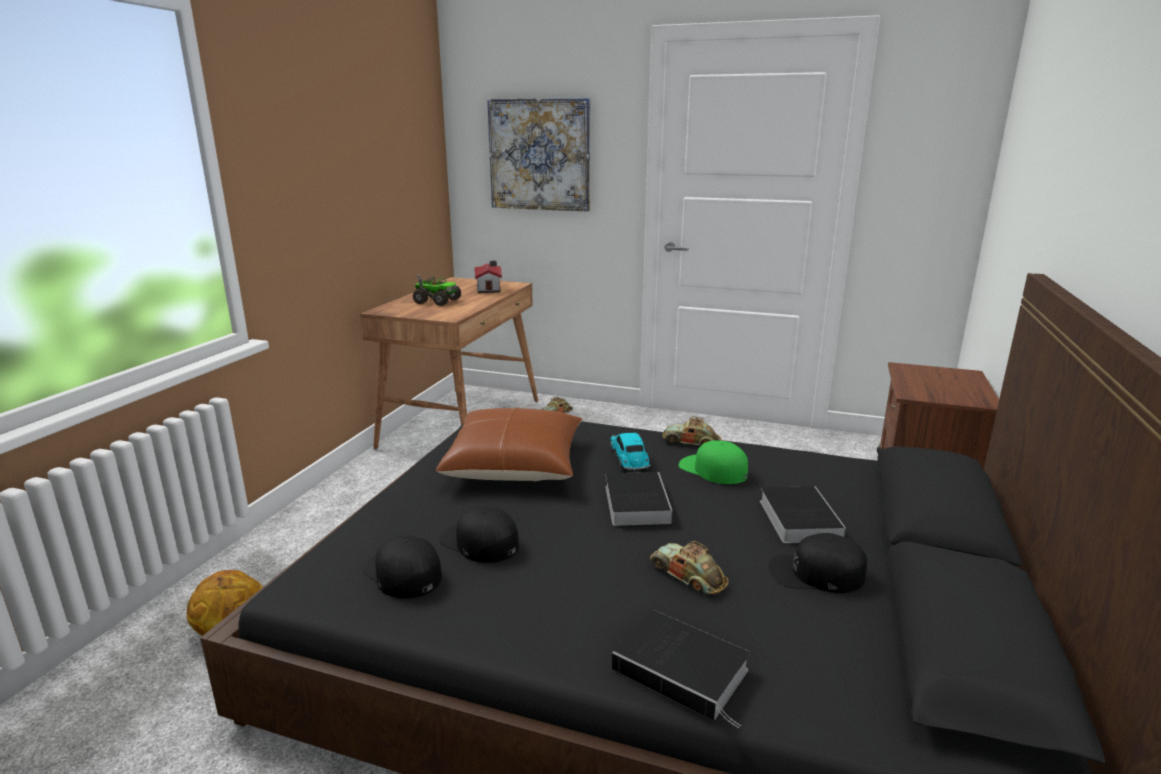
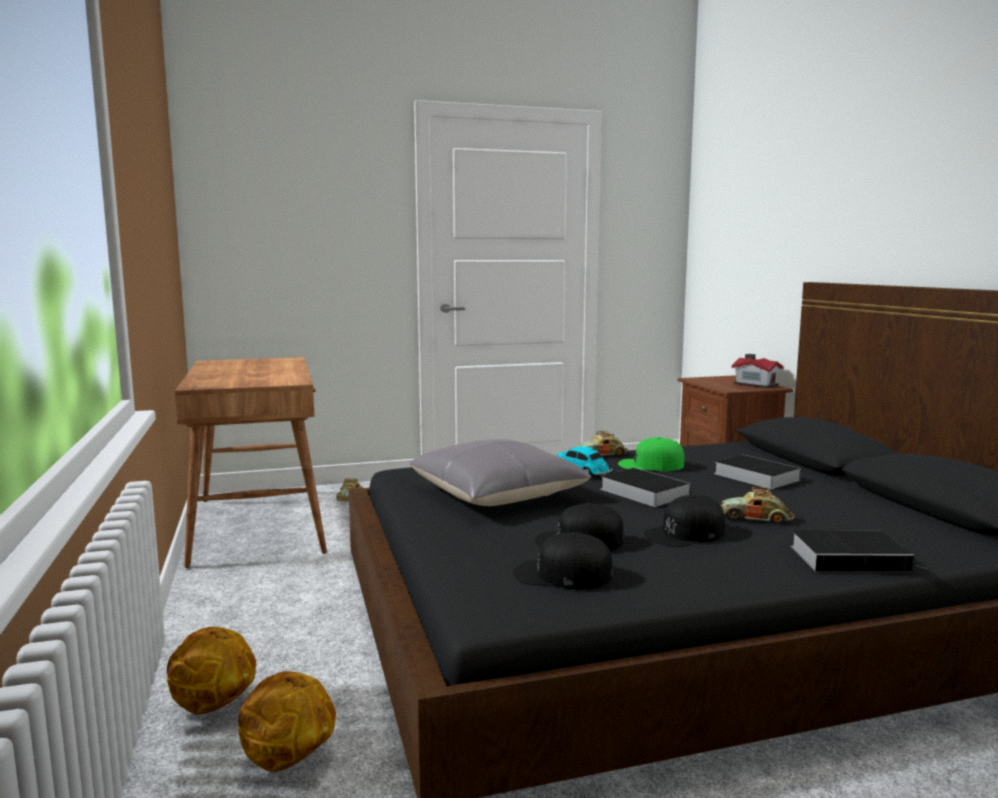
camera: 35 degrees left, 10 degrees down
(251, 570) = (213, 706): none -> basketball
(437, 301) = (241, 375): toy truck -> none
(489, 289) = (272, 363): toy house -> toy house (755, 384)
(515, 463) = (497, 493): brown pillow -> grey pillow
(540, 155) = (299, 220): picture -> none
(816, 573) = (817, 497): black cap -> black cap (685, 533)

